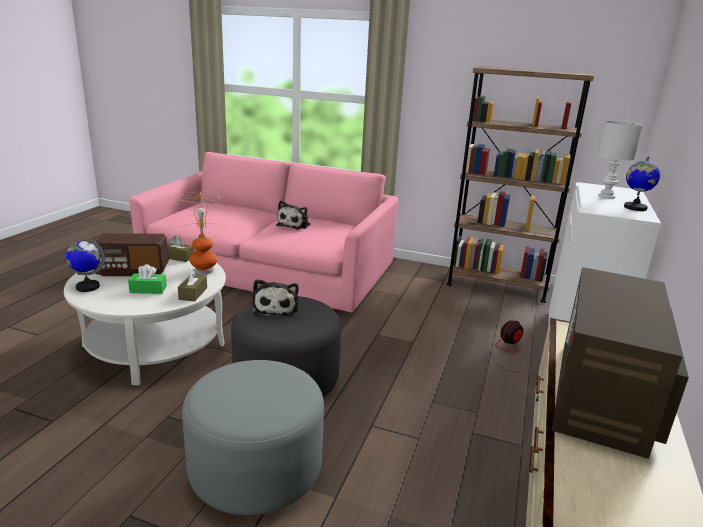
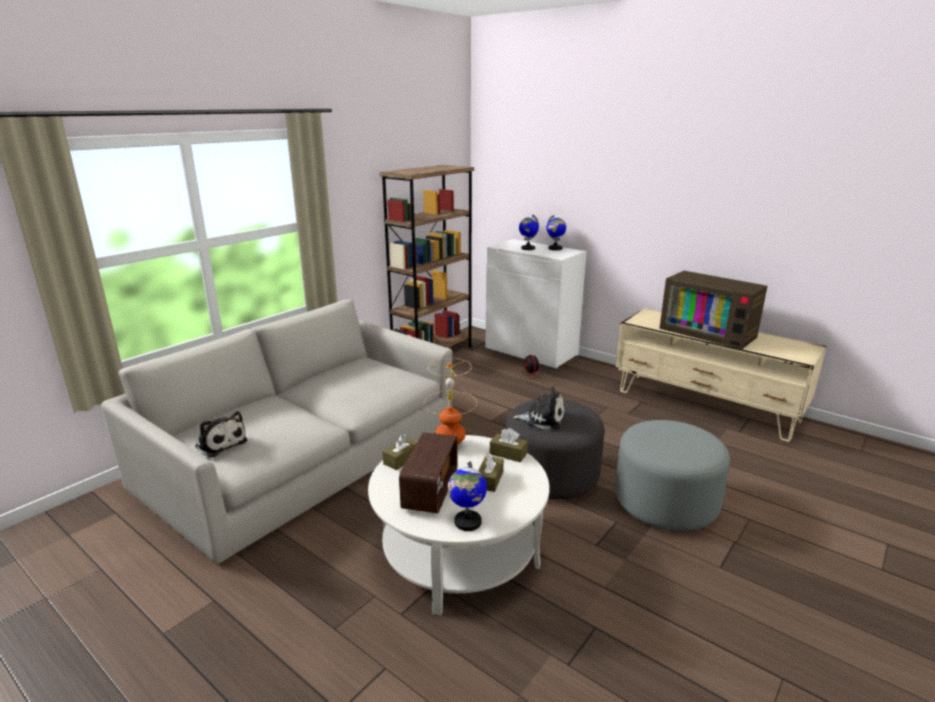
camera: 70 degrees left, 0 degrees up
(148, 289) = (489, 480): green tissue box -> brown tissue box
(271, 267) = (304, 455): pink sofa -> grey sofa
(295, 225) = (338, 385): plush toy -> plush toy (220, 443)
(605, 196) = (527, 248): white table lamp -> globe

